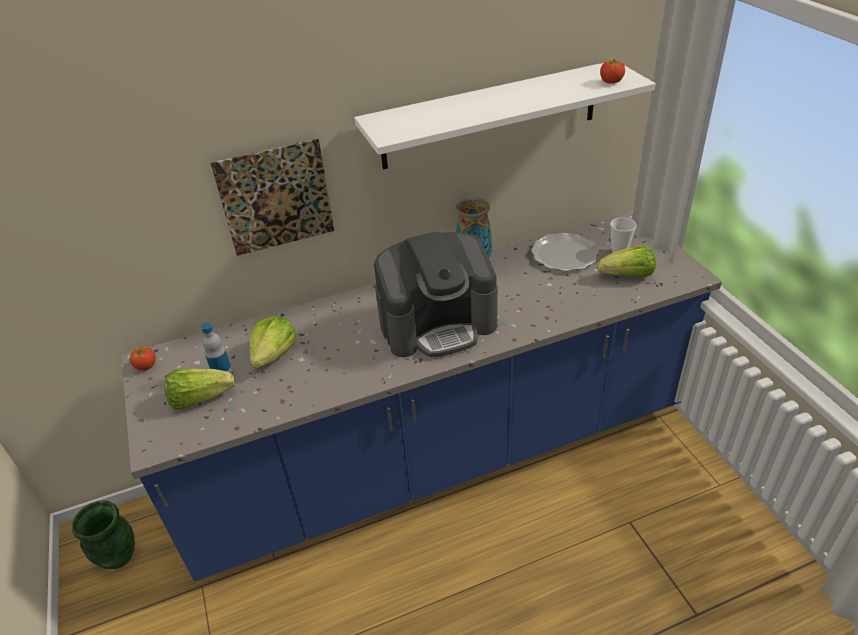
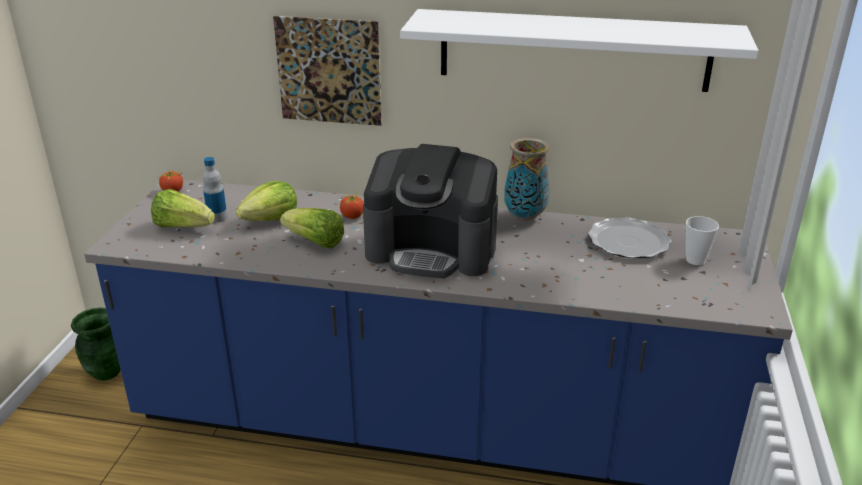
camera: 30 degrees right, 10 degrees down
(611, 82) = (708, 38): tomato -> tomato (352, 216)
(628, 276) = (679, 283): lettuce -> lettuce (315, 242)

